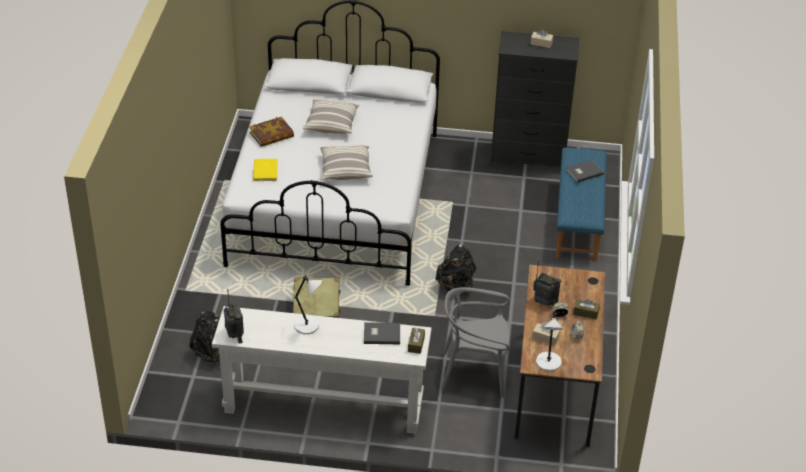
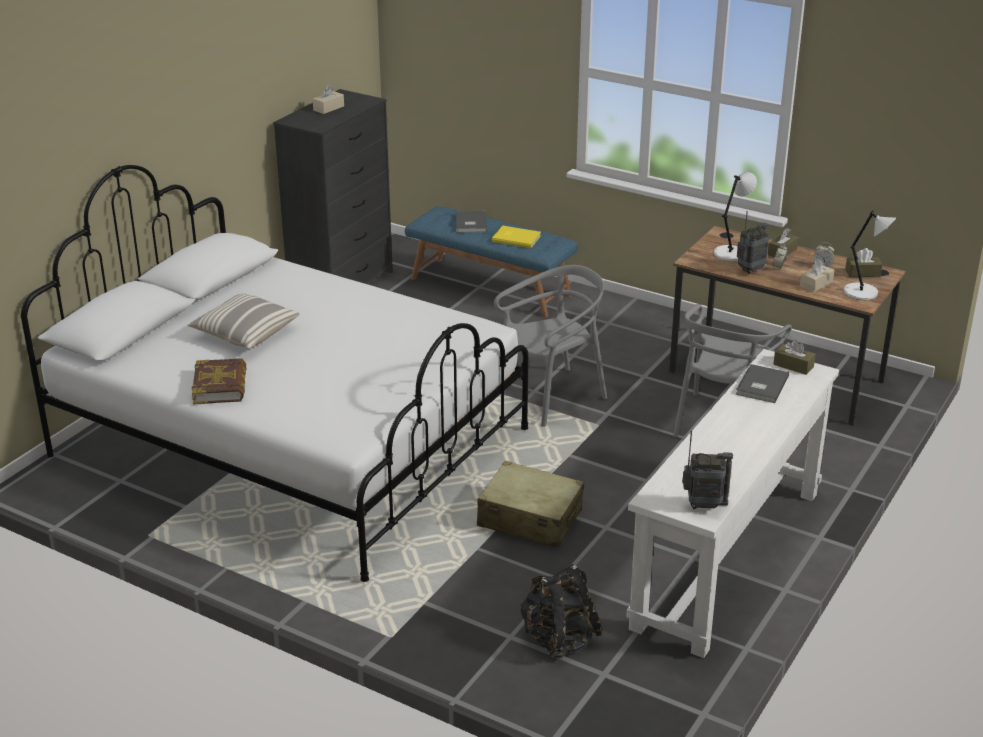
camera: 65 degrees left, 10 degrees down
(266, 170) = (305, 409): yellow book -> yellow book (516, 238)
(308, 326) = (715, 438): white table lamp -> white table lamp (731, 253)
(345, 169) = (364, 346): pillow -> none
(456, 286) = (551, 396): black backpack -> grey chair
(580, 358) = (862, 273): none -> brown tissue box

